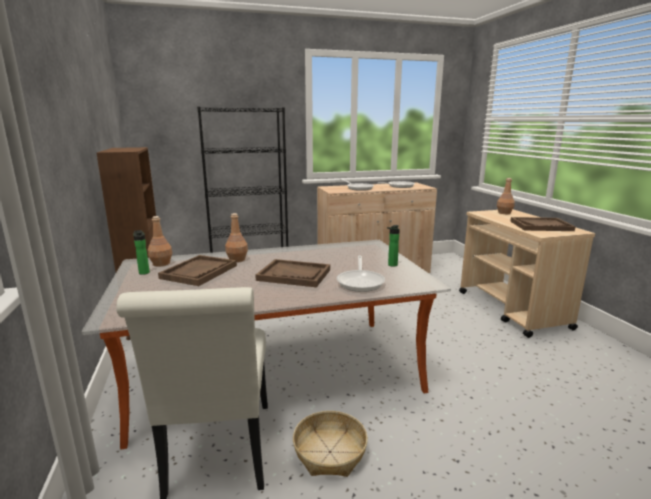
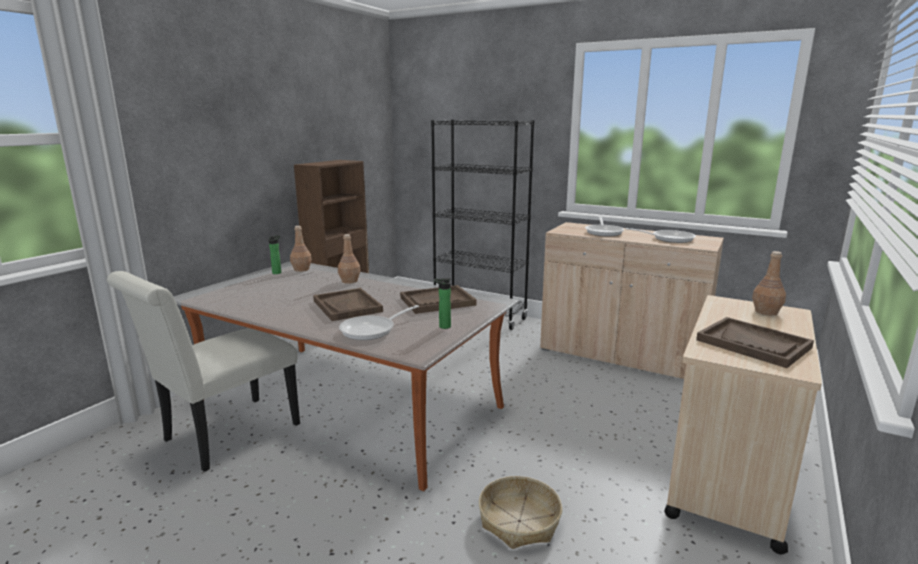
camera: 45 degrees right, 0 degrees up
(199, 272) = (303, 283): brown tray -> brown tray (437, 301)
(330, 452) = (273, 479): basket -> basket (519, 521)

